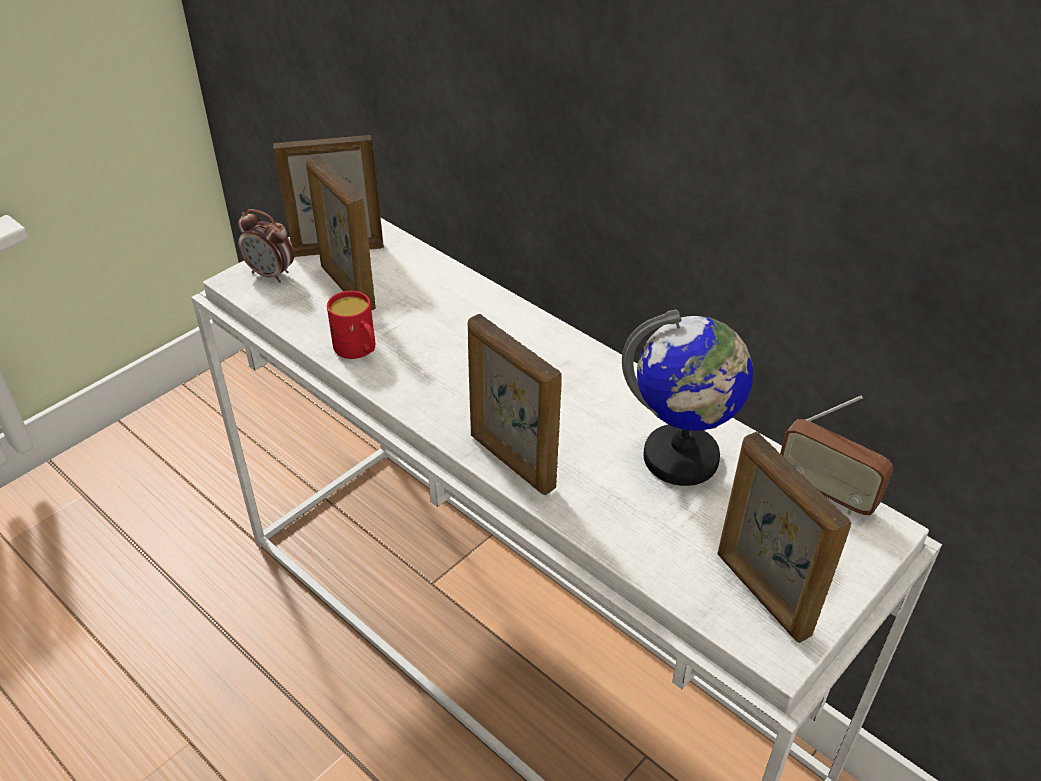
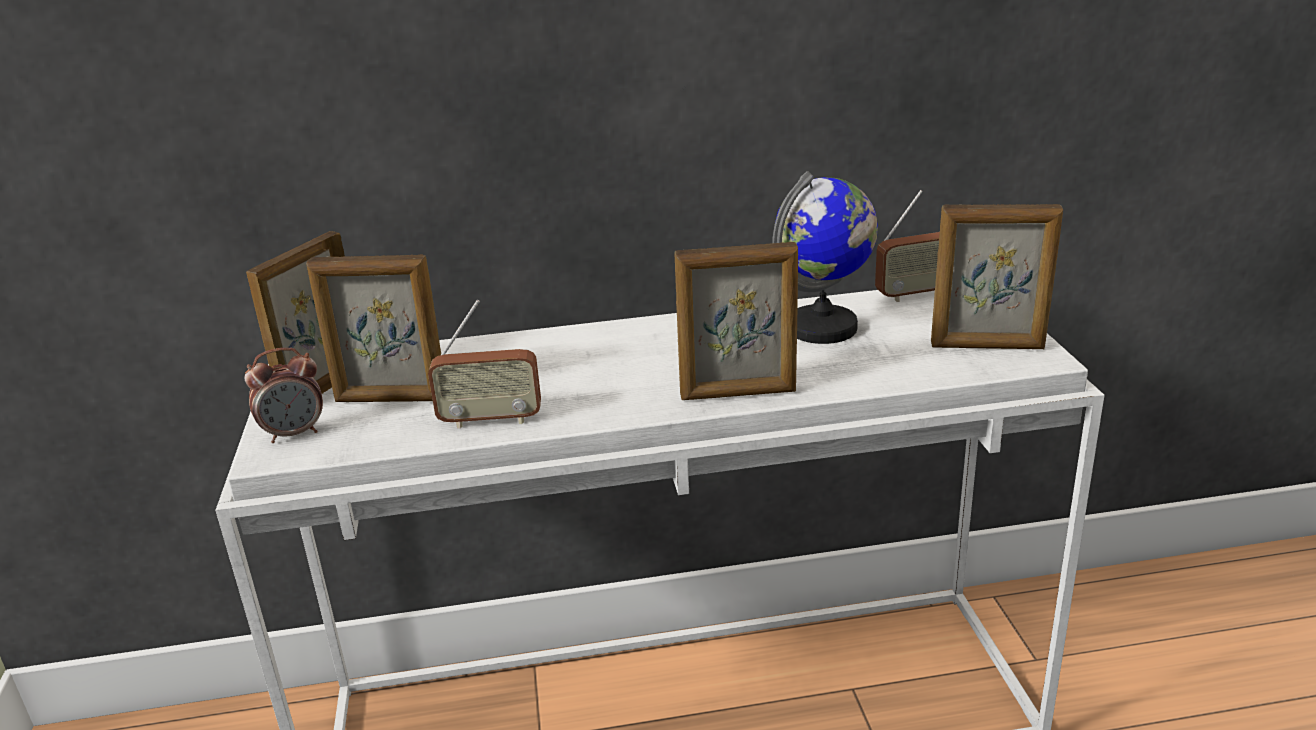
camera: 50 degrees left, 15 degrees down
(359, 350) = (490, 420): red mug -> radio

